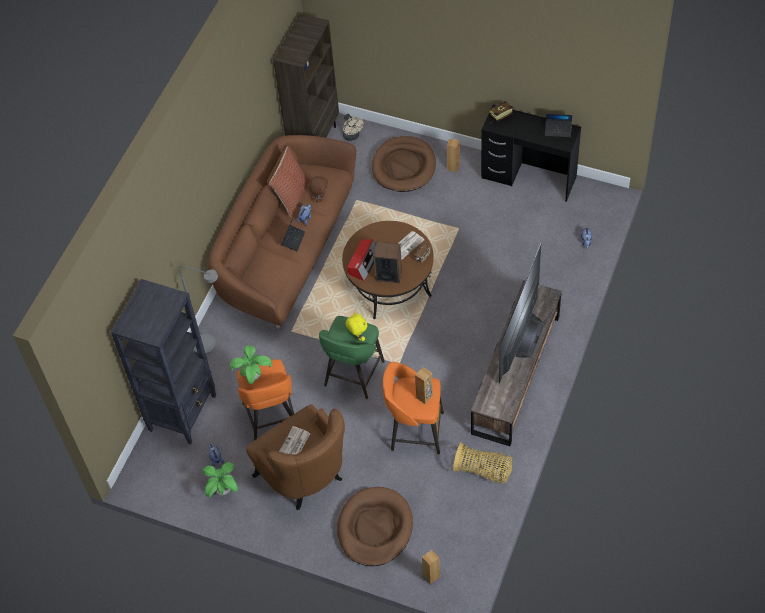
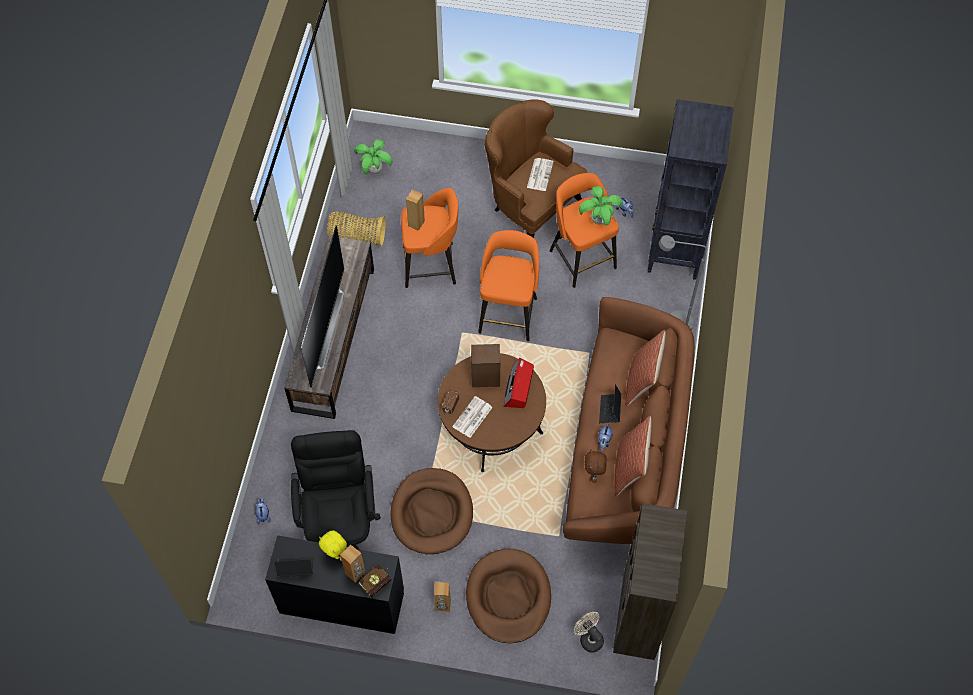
camera: 165 degrees right, 5 degrees up
(223, 490) = (607, 184): potted plant -> potted plant (375, 170)
(260, 257) = (642, 381): none -> pillow
(353, 375) = (508, 313): green stool -> orange stool
(357, 337) = (500, 276): yellow plush toy -> yellow plush toy (335, 554)
(375, 528) = (453, 172): brown dog bed -> brown dog bed (432, 513)
(431, 576) = (393, 140): brown speaker -> brown speaker (355, 573)
(524, 227) = (340, 525): none -> black office chair

